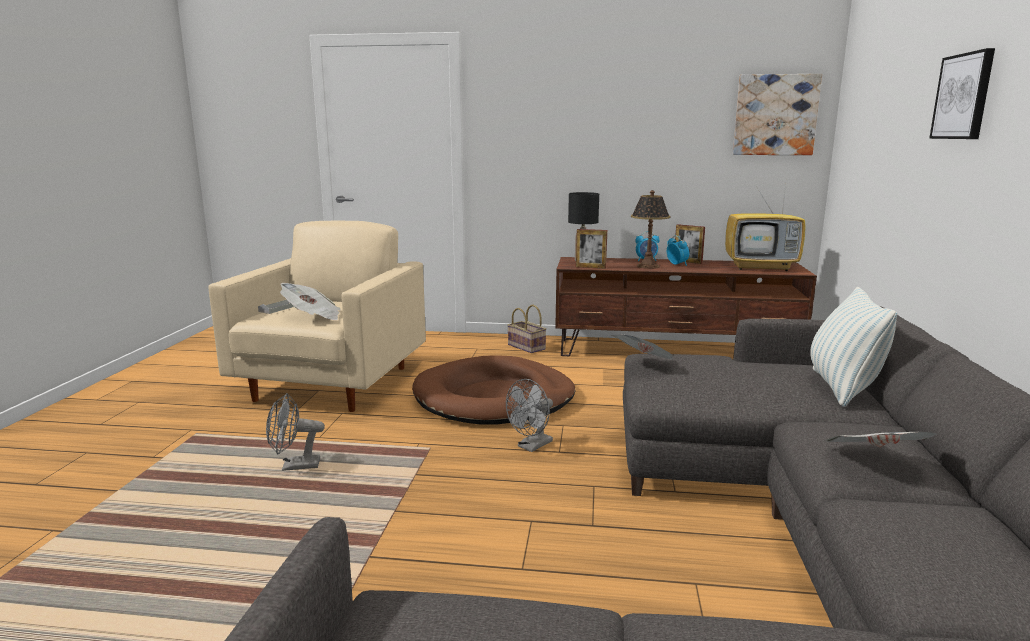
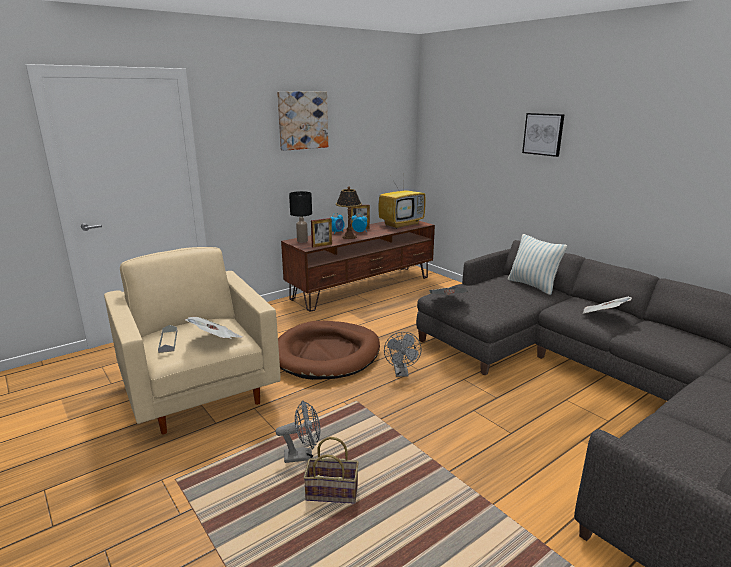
camera: 45 degrees left, 5 degrees up
(294, 466) = (303, 456): grey fan -> grey fan turned 135 degrees counterclockwise
(527, 347) = (278, 312): basket -> basket (333, 492)
(775, 115) = (390, 129): picture -> picture (302, 120)

